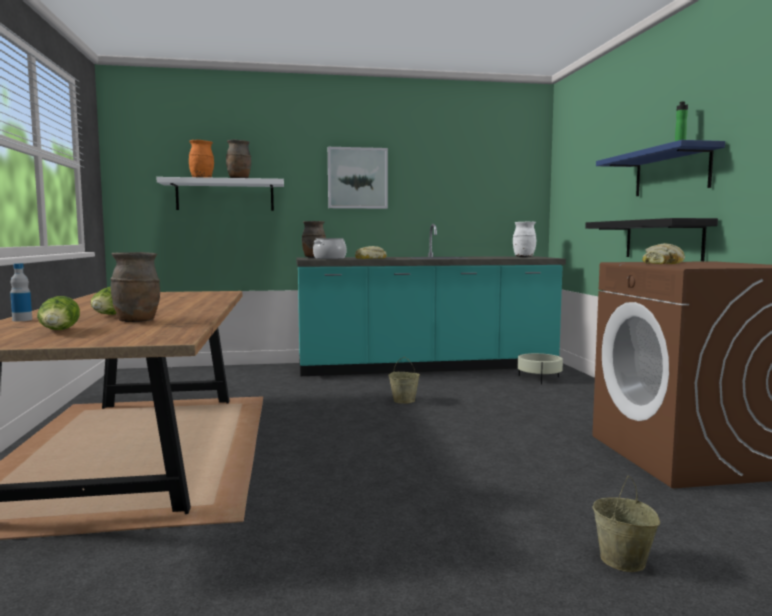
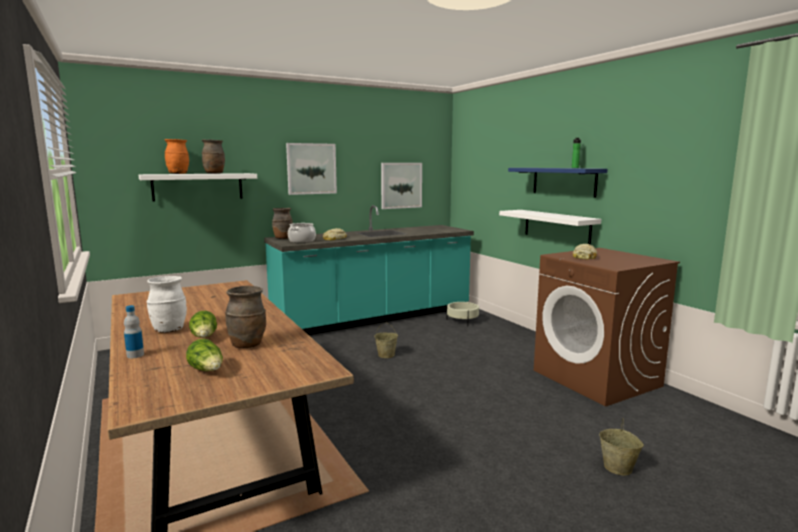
camera: 20 degrees left, 5 degrees up
(476, 202) = (401, 185): none -> picture
(523, 257) = (439, 228): white vase -> white vase (169, 330)
(663, 239) = (556, 226): black shelf -> white shelf

